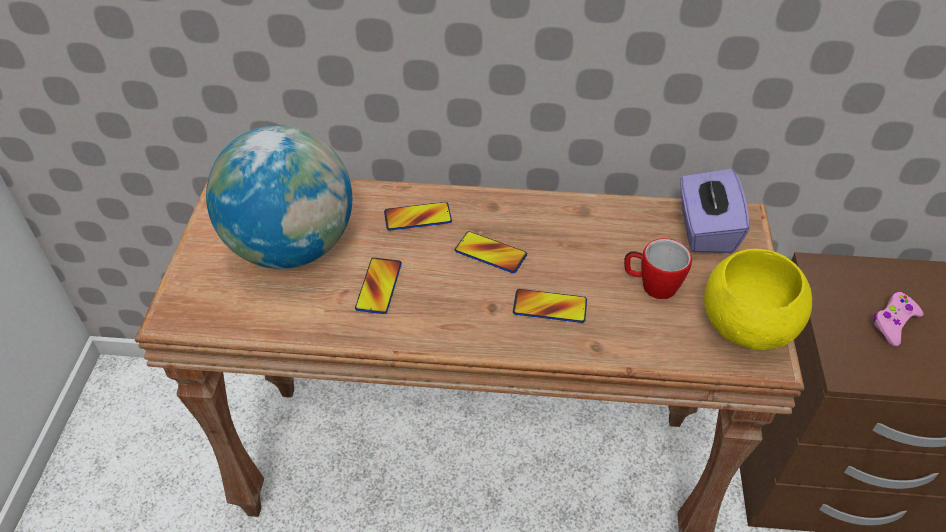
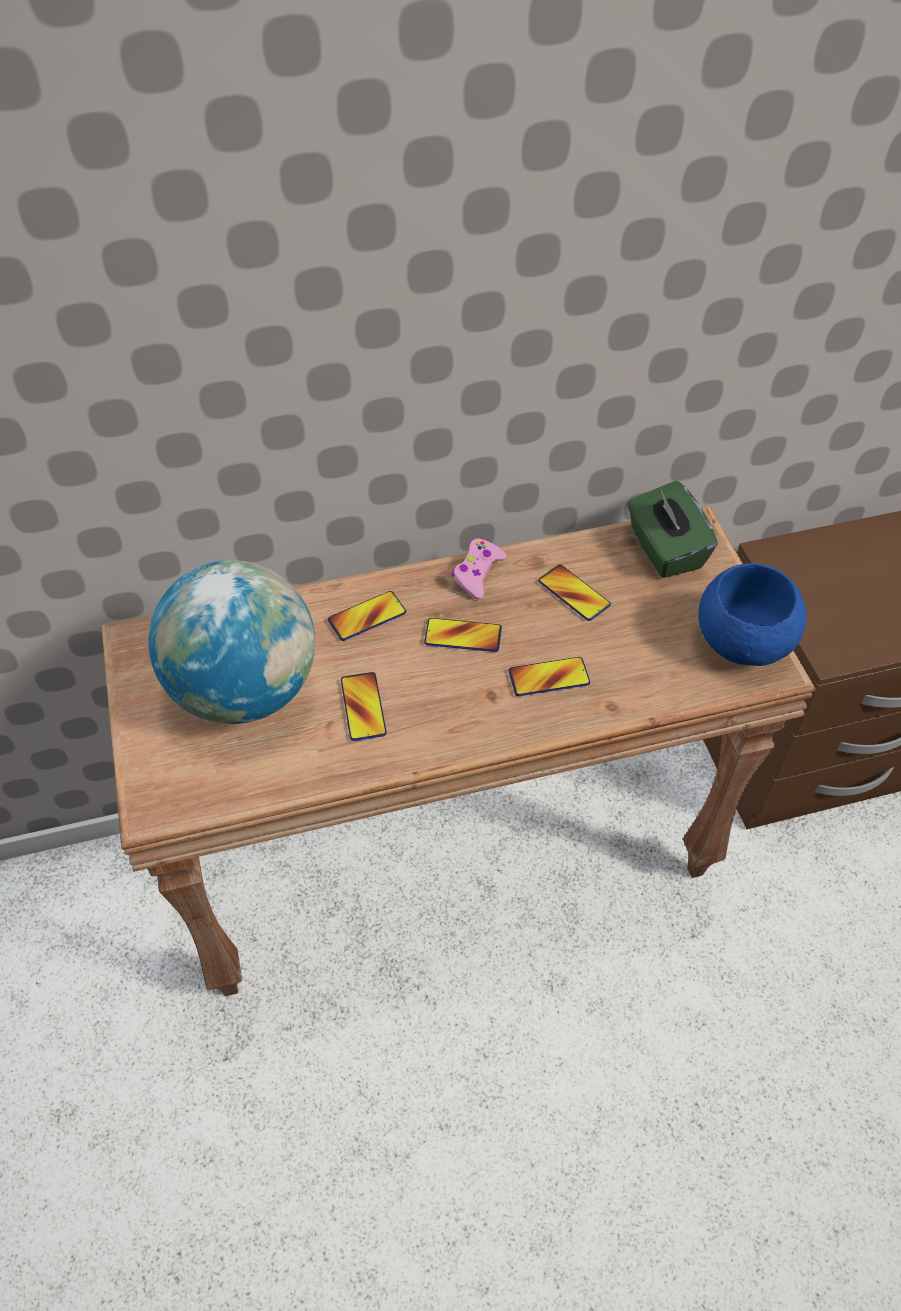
camera: 20 degrees left, 5 degrees up
(604, 244) = (573, 594): none -> phone
(651, 285) = (637, 625): mug -> none
(705, 229) = (664, 550): purple tissue box -> green tissue box
(744, 325) = (740, 641): yellow bowl -> blue bowl
(893, 322) = (855, 592): pink game controller -> pink game controller (477, 573)

